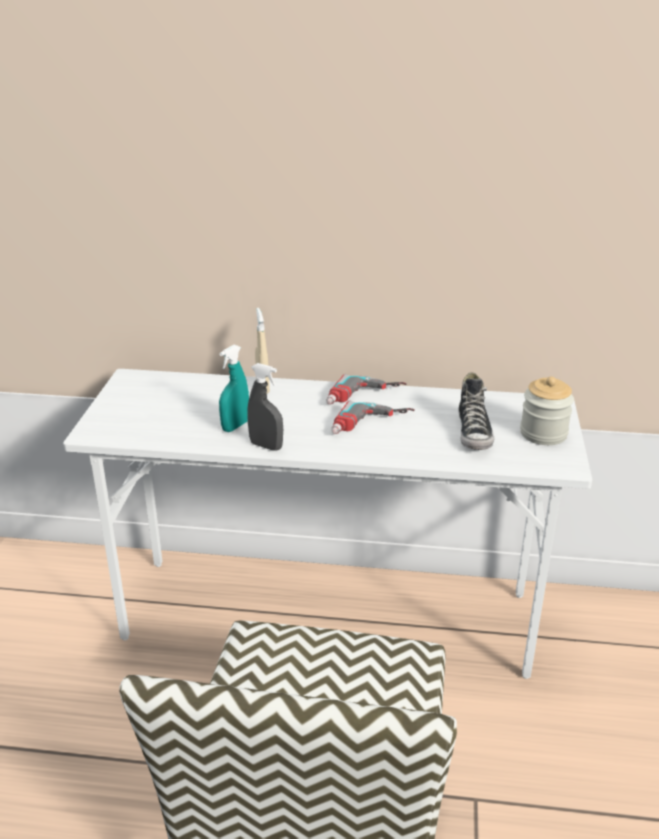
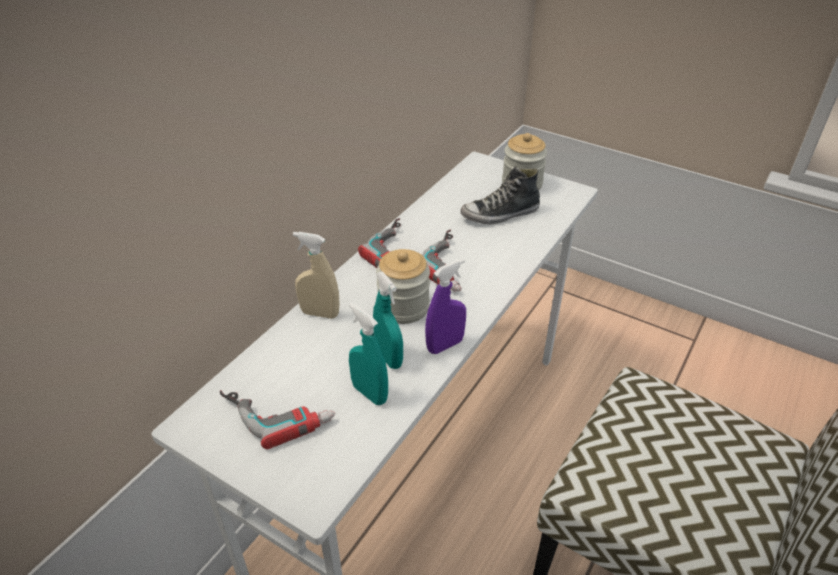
camera: 65 degrees left, 10 degrees up
(158, 400) = (278, 410): none -> power drill
(193, 428) = (369, 393): none -> turquoise spray bottle
(266, 446) = (445, 345): grey spray bottle -> purple spray bottle
(297, 418) = (403, 307): none -> jar
(474, 433) = (500, 214): shoe -> shoe turned 135 degrees clockwise

